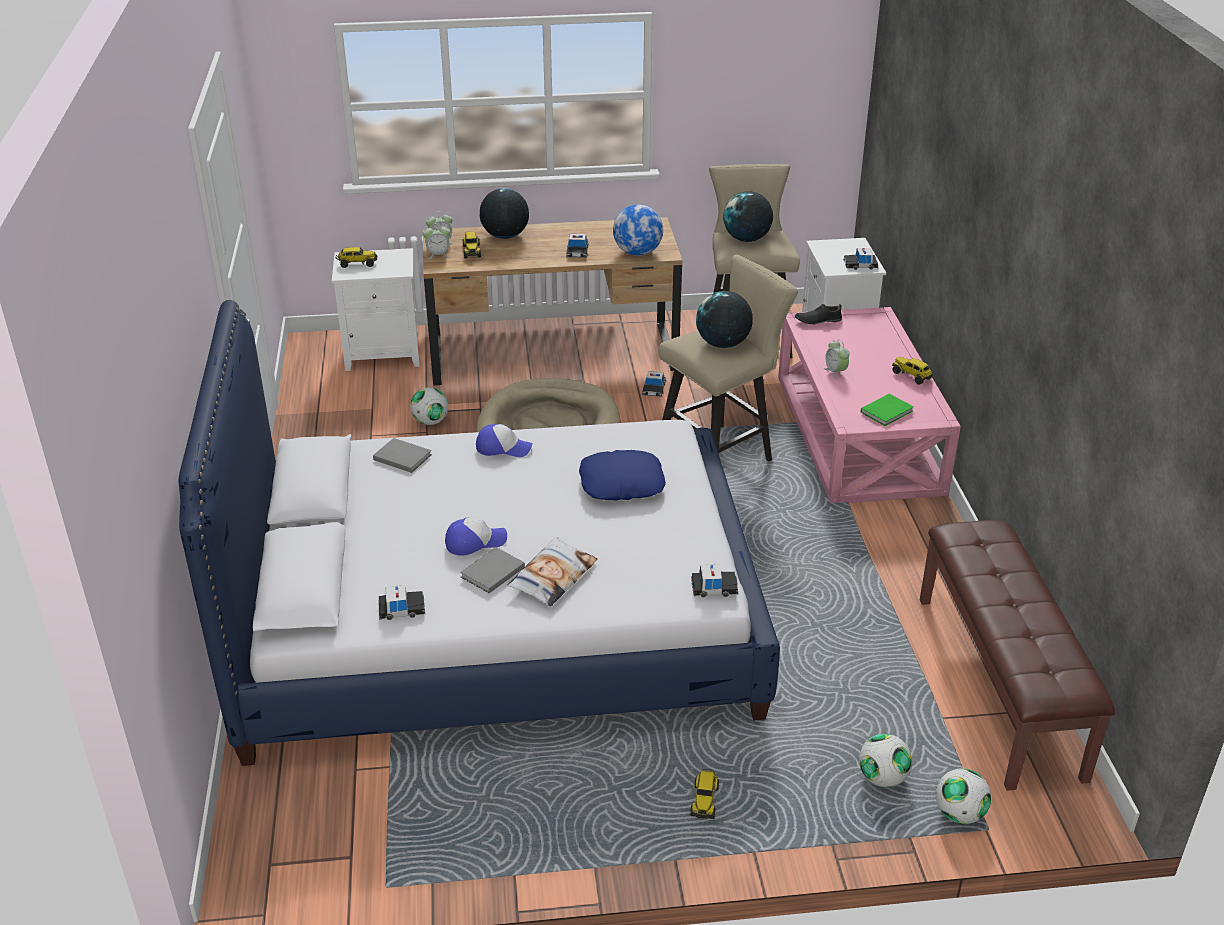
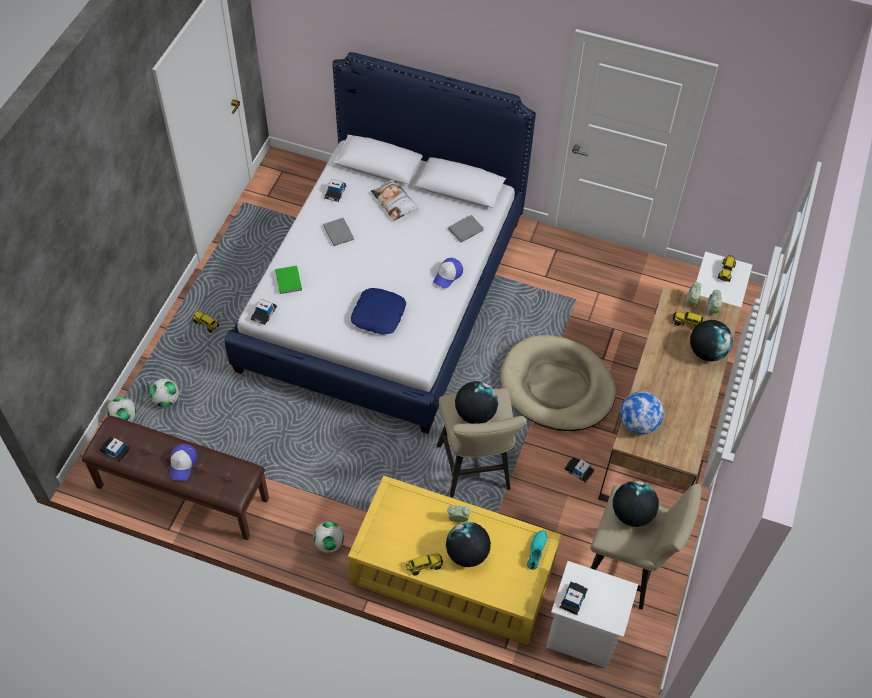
camera: 115 degrees right, 20 degrees up
(430, 421) = (600, 327): football -> football (329, 543)
(475, 542) = (367, 234): cap -> cap (183, 464)
(552, 577) = (318, 254): pillow -> pillow (394, 202)
(577, 251) = (658, 386): toy car -> toy car (115, 450)
(818, 320) = (537, 551): black shoe -> turquoise shoe
(859, 433) = (452, 573): pink coffee table -> yellow coffee table
(867, 357) = (467, 554): none -> globe
(888, 411) = (390, 521): green book -> green book (288, 281)

